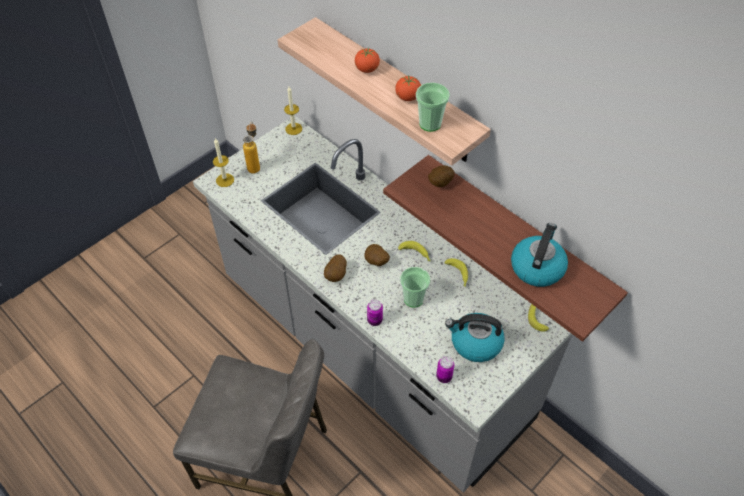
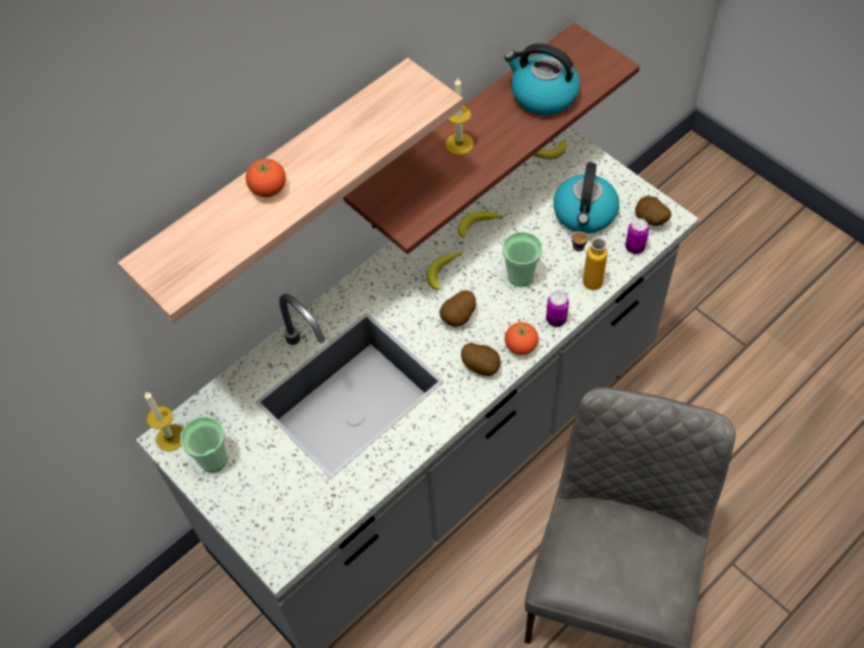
camera: 85 degrees left, 5 degrees up
(225, 180) = (279, 539): candle -> candle (459, 144)
(255, 165) = (250, 493): bottle -> bottle (584, 281)
(407, 97) = (338, 141): tomato -> tomato (521, 346)
(430, 124) = (395, 118): cup -> cup (213, 459)
(439, 183) = (400, 184): potato -> potato (650, 221)

